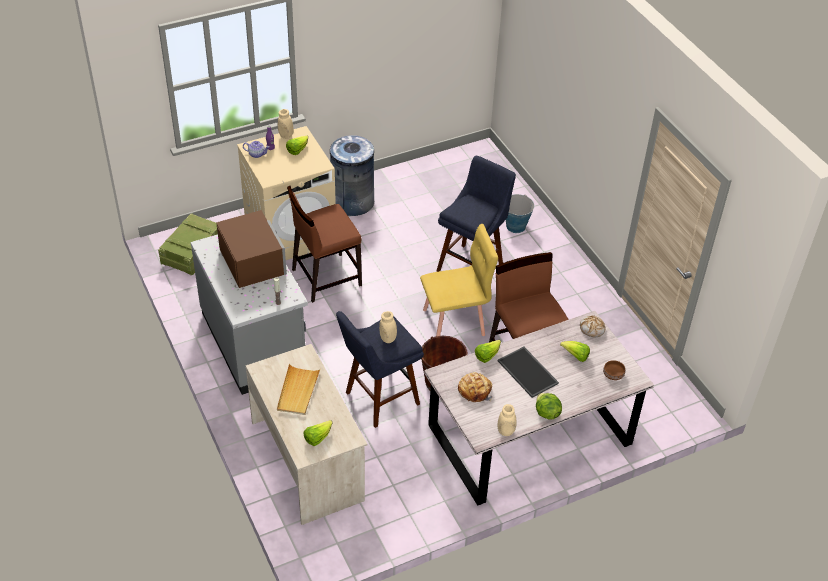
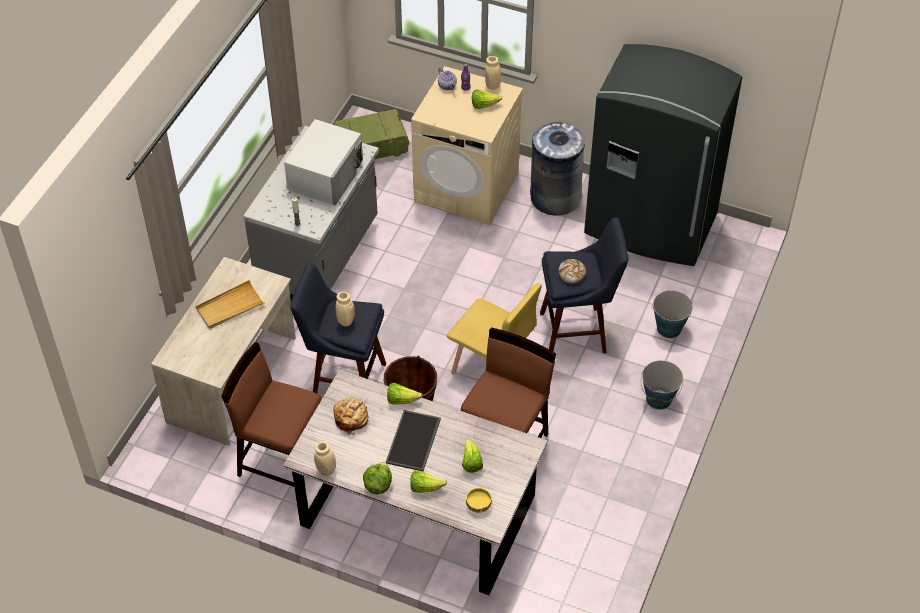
camera: 50 degrees right, 5 degrees up
(252, 261) = (326, 175): brown microwave -> white microwave
(317, 438) = (194, 353): lettuce -> lettuce (425, 487)
(325, 277) = (443, 246): brown chair -> brown chair (281, 460)
(428, 180) = (650, 226): none -> grey fridge
(564, 267) = (659, 399): none -> bucket
(592, 329) = (520, 453): bread -> bread (571, 274)
(613, 374) = (478, 504): brown bowl -> yellow bowl

